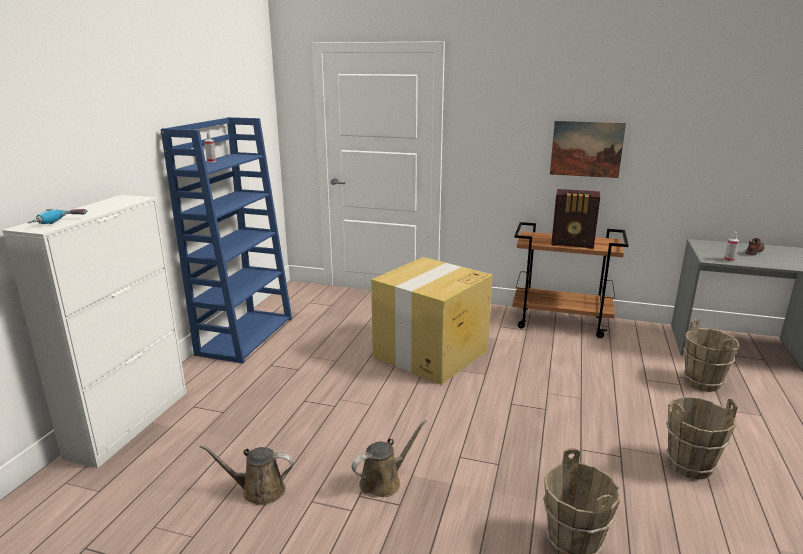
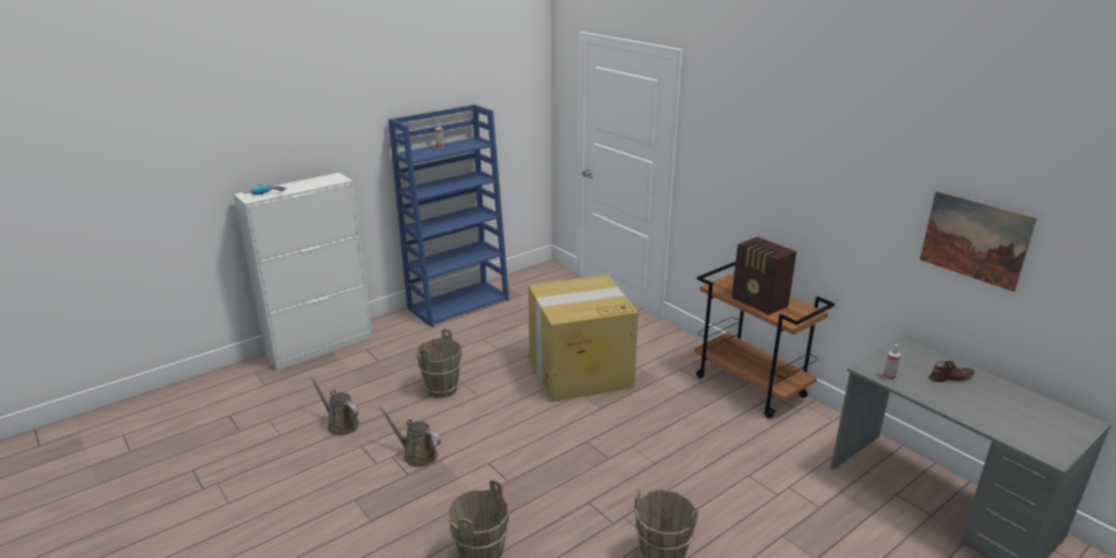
camera: 35 degrees right, 5 degrees up
(384, 481) = (417, 455): brown watering can -> brown watering can turned 150 degrees counterclockwise
(586, 149) = (803, 197): picture -> picture (975, 239)
(702, 383) = (806, 504): brown bucket -> brown bucket (442, 389)

